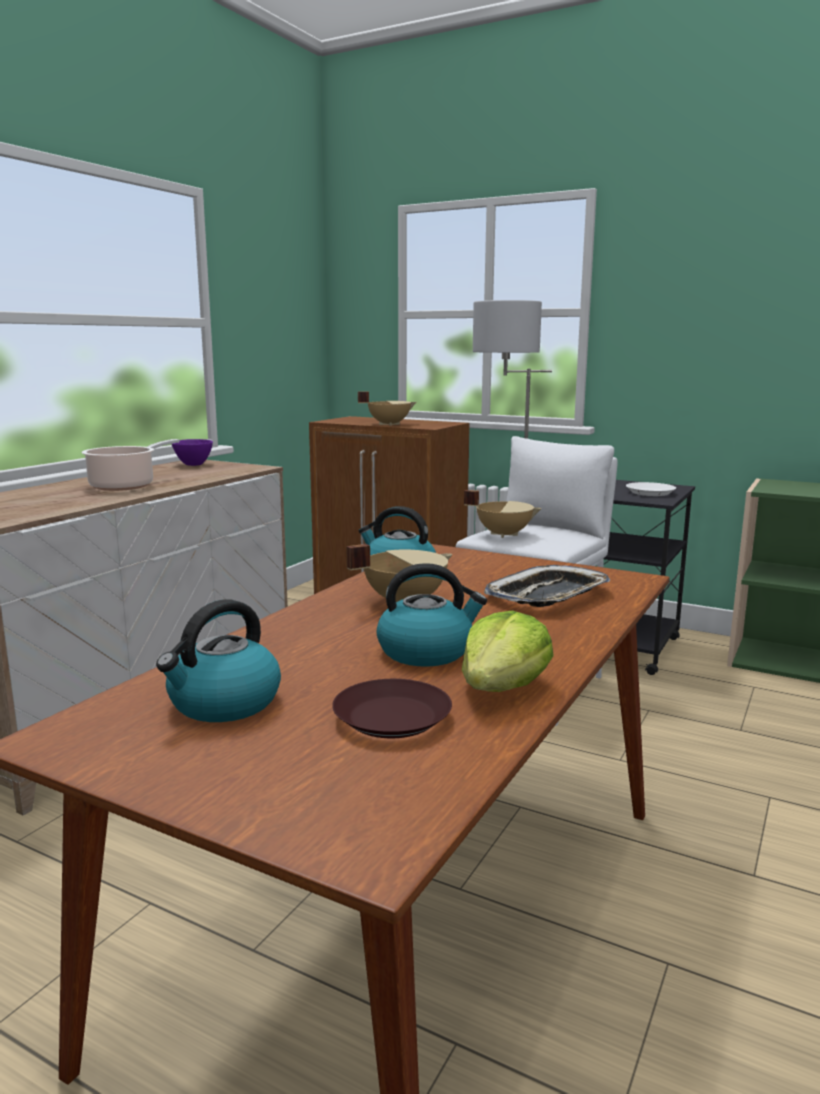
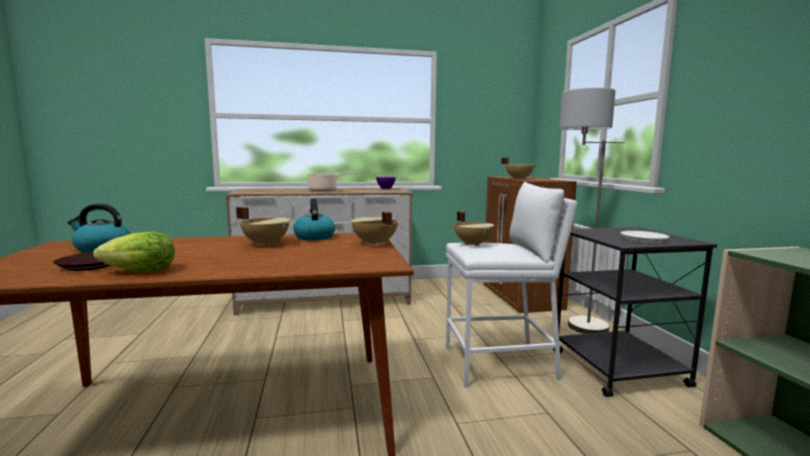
camera: 50 degrees right, 5 degrees down
(426, 651) = (189, 256): kettle -> none
(504, 560) = (374, 243): none -> beige cooking pot
(548, 595) = (315, 257): tray -> none

